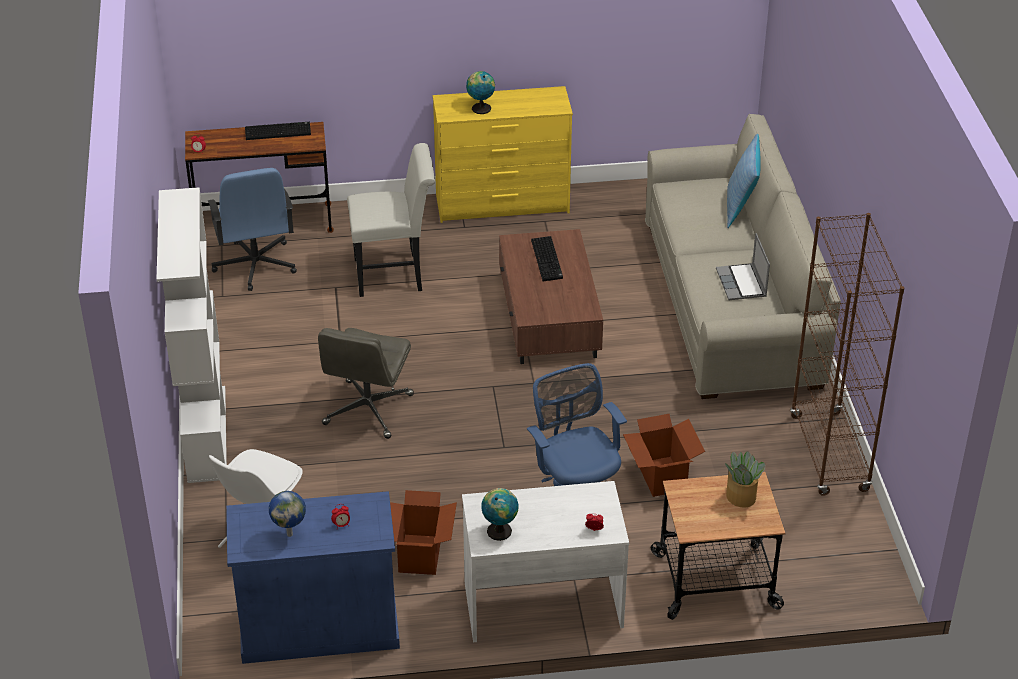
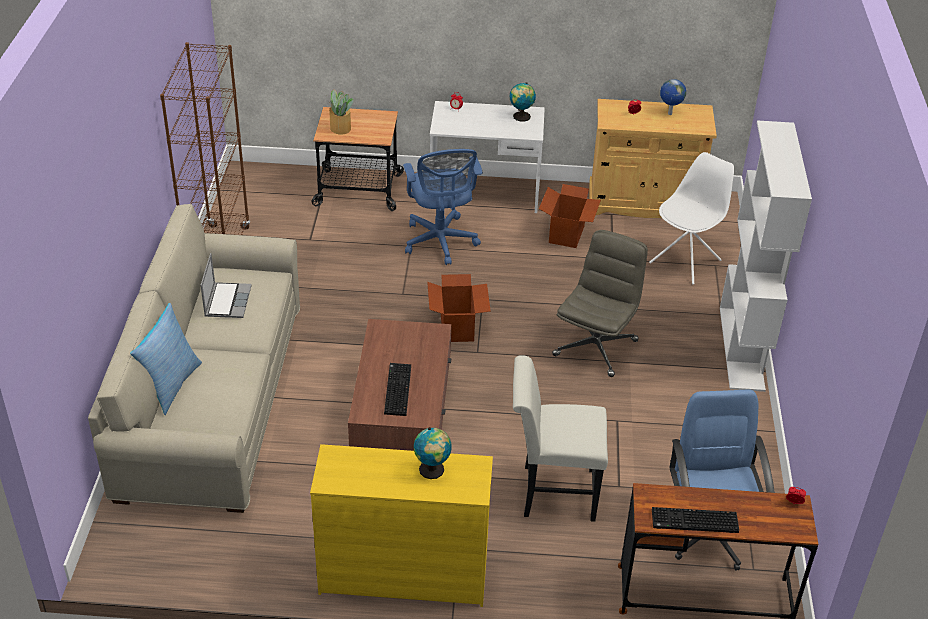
camera: 170 degrees left, 0 degrees up
(319, 627) = (643, 203): blue cabinet -> beige cabinet
(661, 477) = (363, 258): cardboard box -> cardboard box (457, 327)

